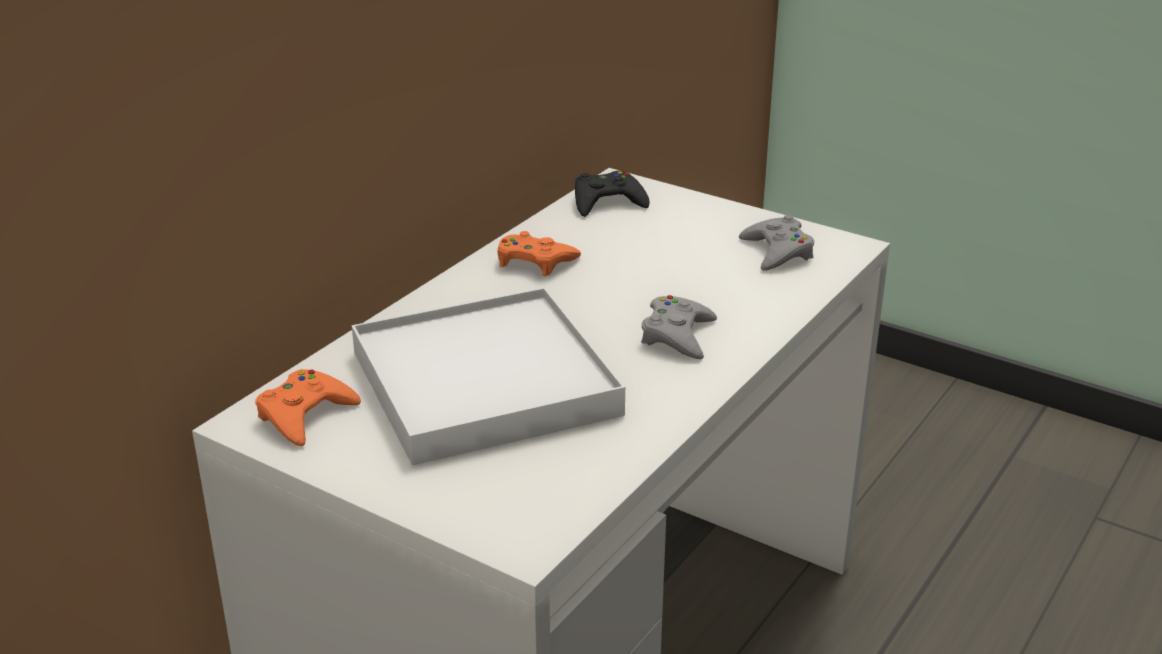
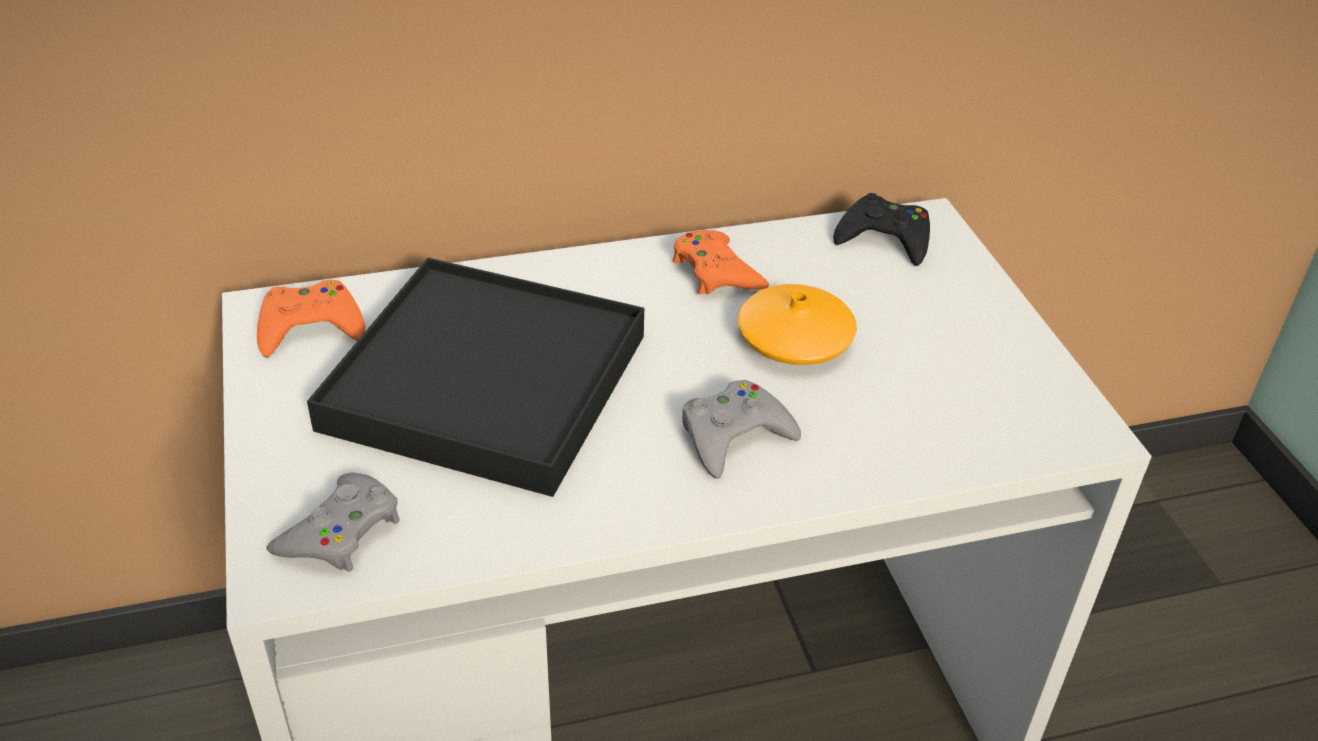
camera: 40 degrees right, 10 degrees up
(485, 383) = (487, 381): white tray -> black tray
(636, 274) = (794, 339): none -> orange vase
(777, 251) = (989, 394): grey game controller -> grey game controller (341, 531)

